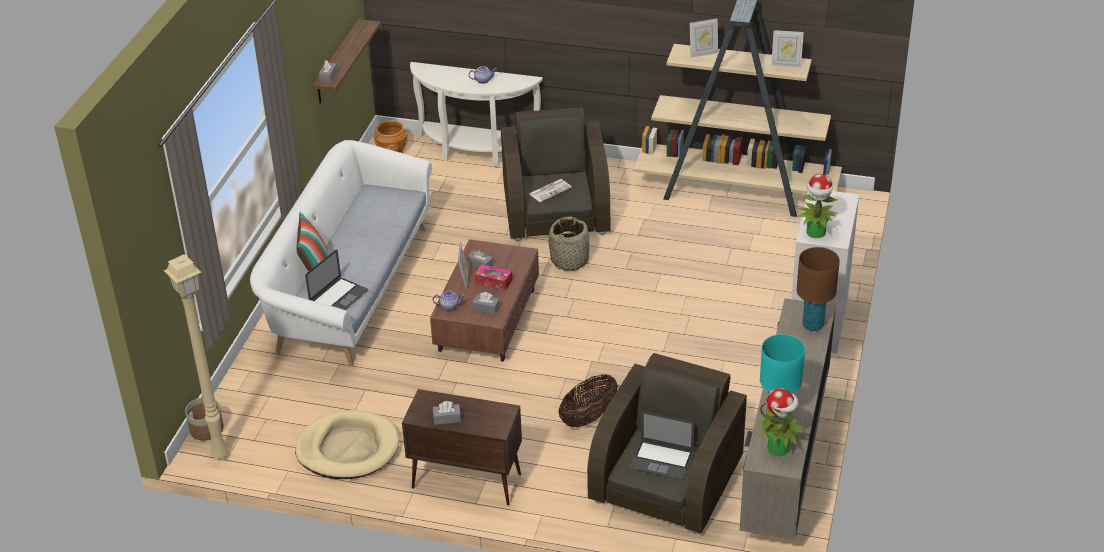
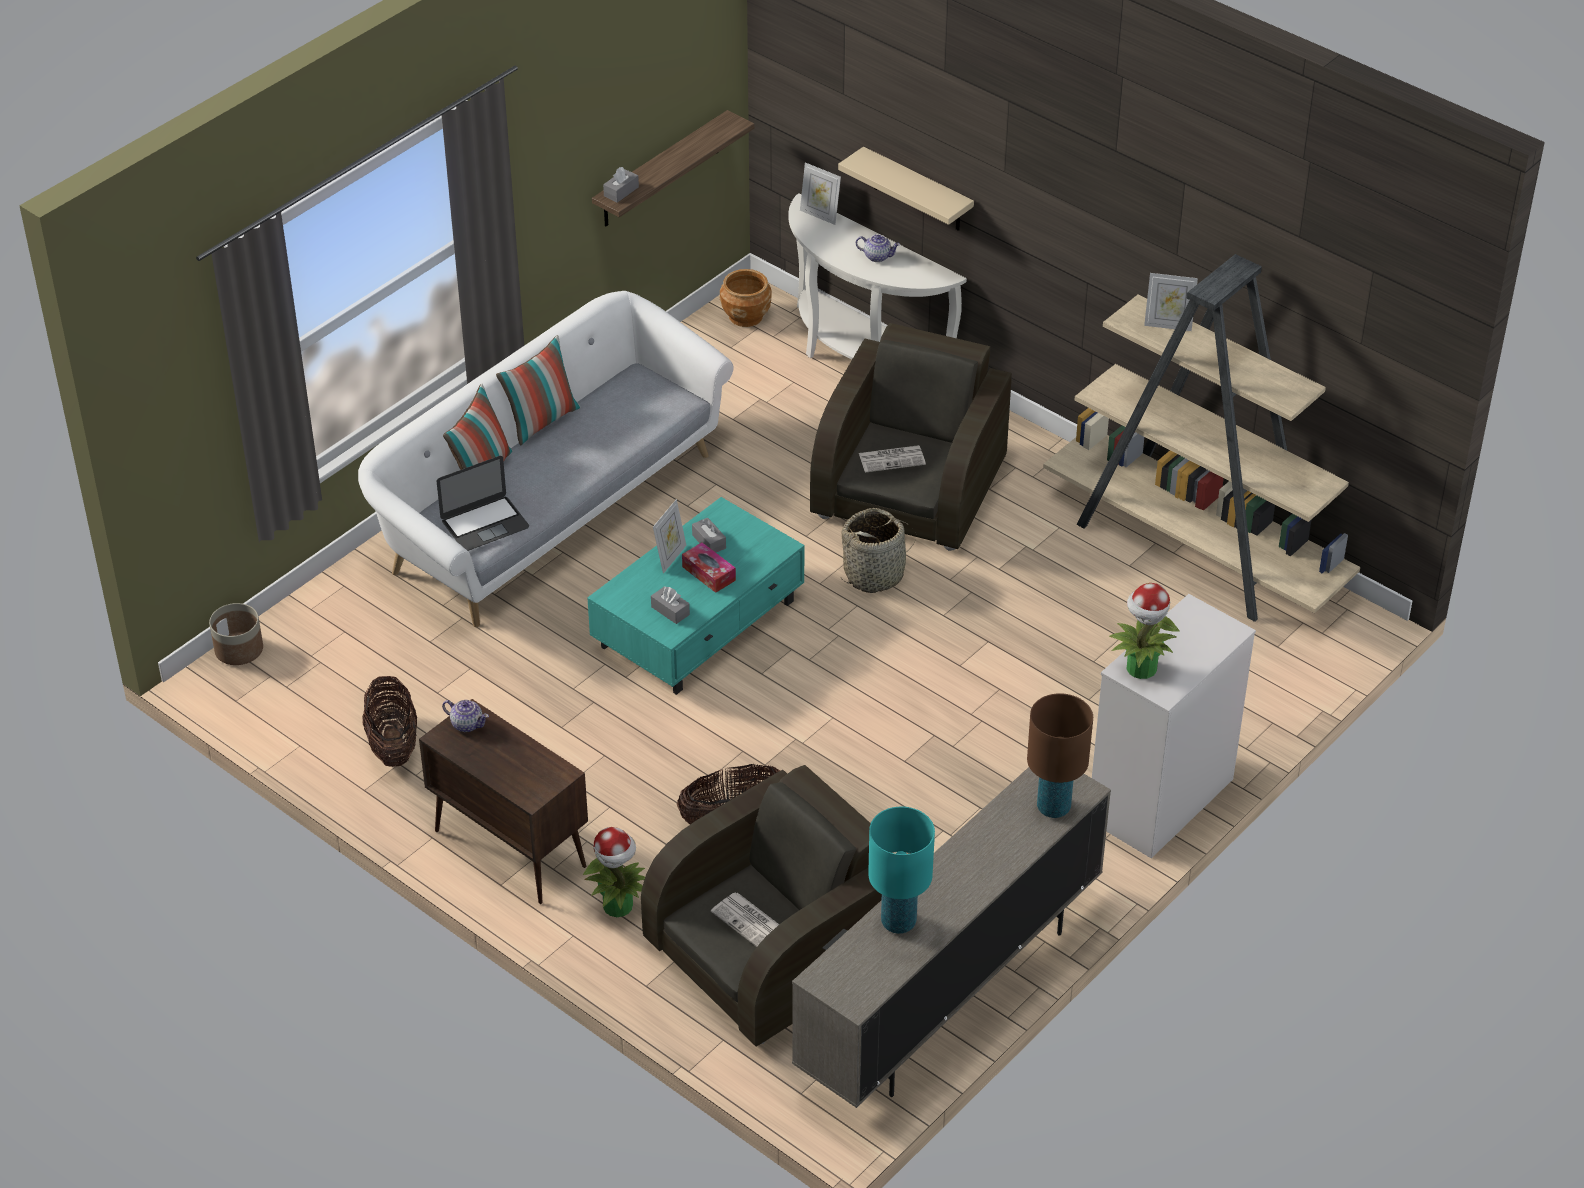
camera: 25 degrees right, 5 degrees up
(219, 455) = (230, 691): beige floor lamp -> none
(331, 231) = (541, 421): none -> pillow
(348, 449) = (393, 744): beige dog bed -> basket
(447, 418) = (479, 755): grey tissue box -> none
(449, 306) = (624, 590): teapot -> teapot (467, 724)
(488, 319) = (700, 623): brown coffee table -> turquoise coffee table
(500, 31) = (917, 191): none -> beige shelf
(661, 460) = (750, 922): laptop -> newspaper
(779, 448) = (863, 970): potted plant -> potted plant (619, 906)
(786, 64) = (1278, 384): picture frame -> picture frame (820, 215)

